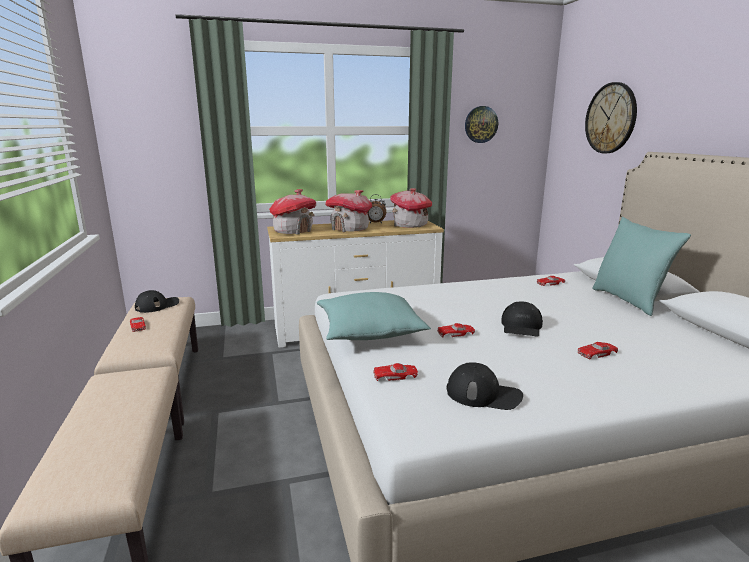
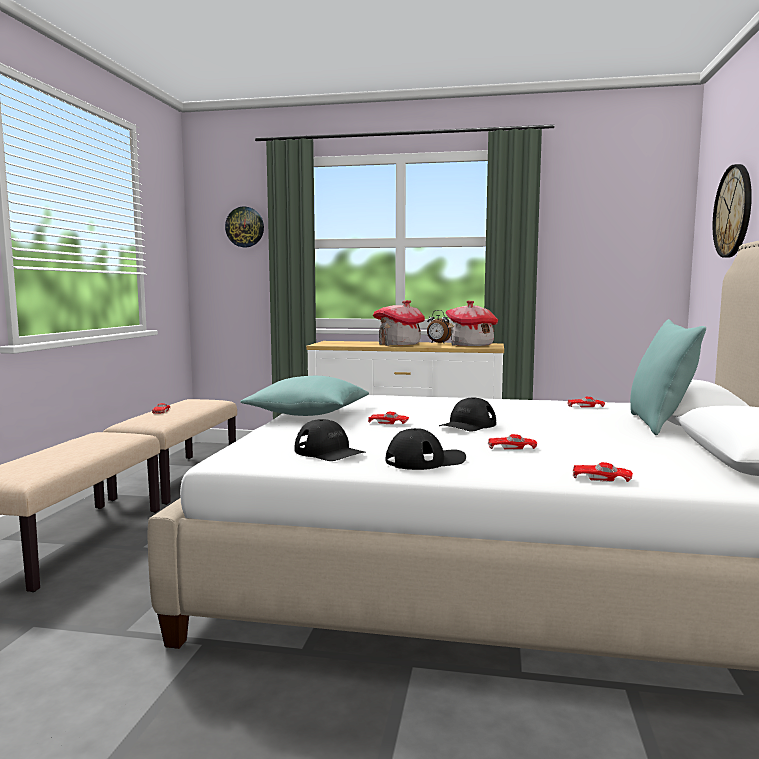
camera: 25 degrees right, 10 degrees down
(157, 305) = (195, 402): black cap -> black cap (425, 460)
(293, 231) = (339, 343): toy house -> none
(395, 376) = (274, 434): red toy car -> red toy car (601, 478)
(481, 124) = (587, 233): wall clock -> wall clock (245, 227)

